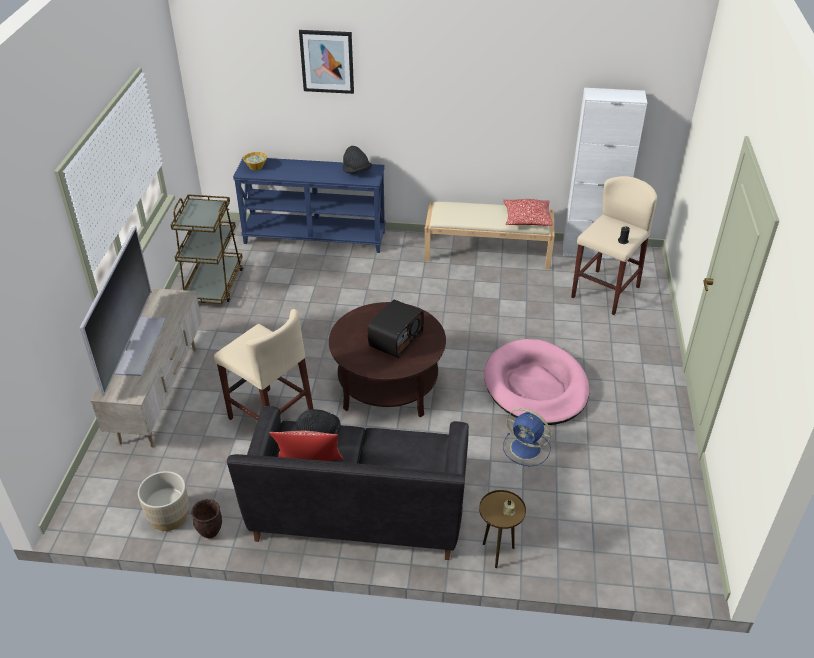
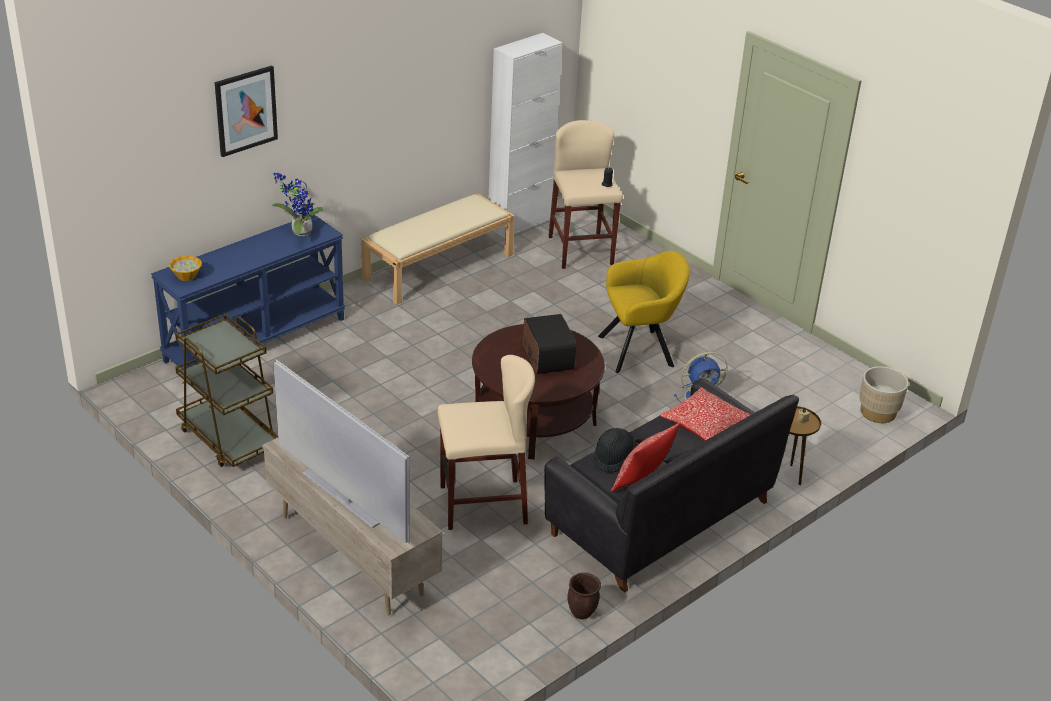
camera: 50 degrees left, 5 degrees down
(169, 516) = (531, 629): beige planter -> beige planter (878, 413)
(356, 172) = (299, 232): black hat -> potted plant
(527, 219) = (476, 211): pillow -> pillow (704, 425)
(536, 386) = (640, 350): pink dog bed -> yellow armchair

